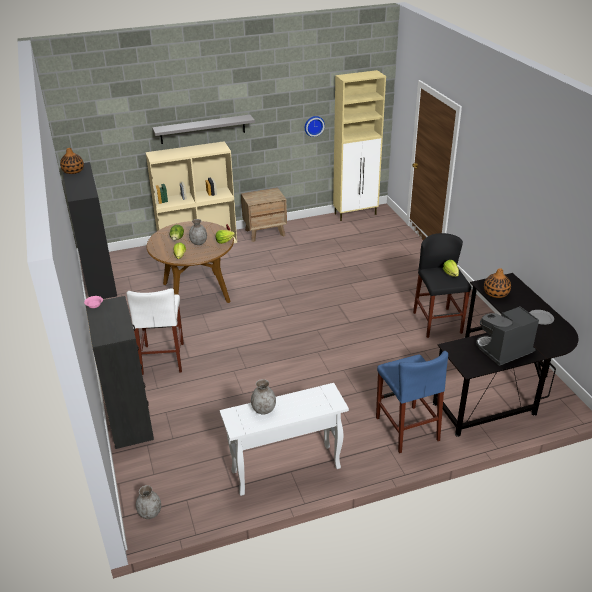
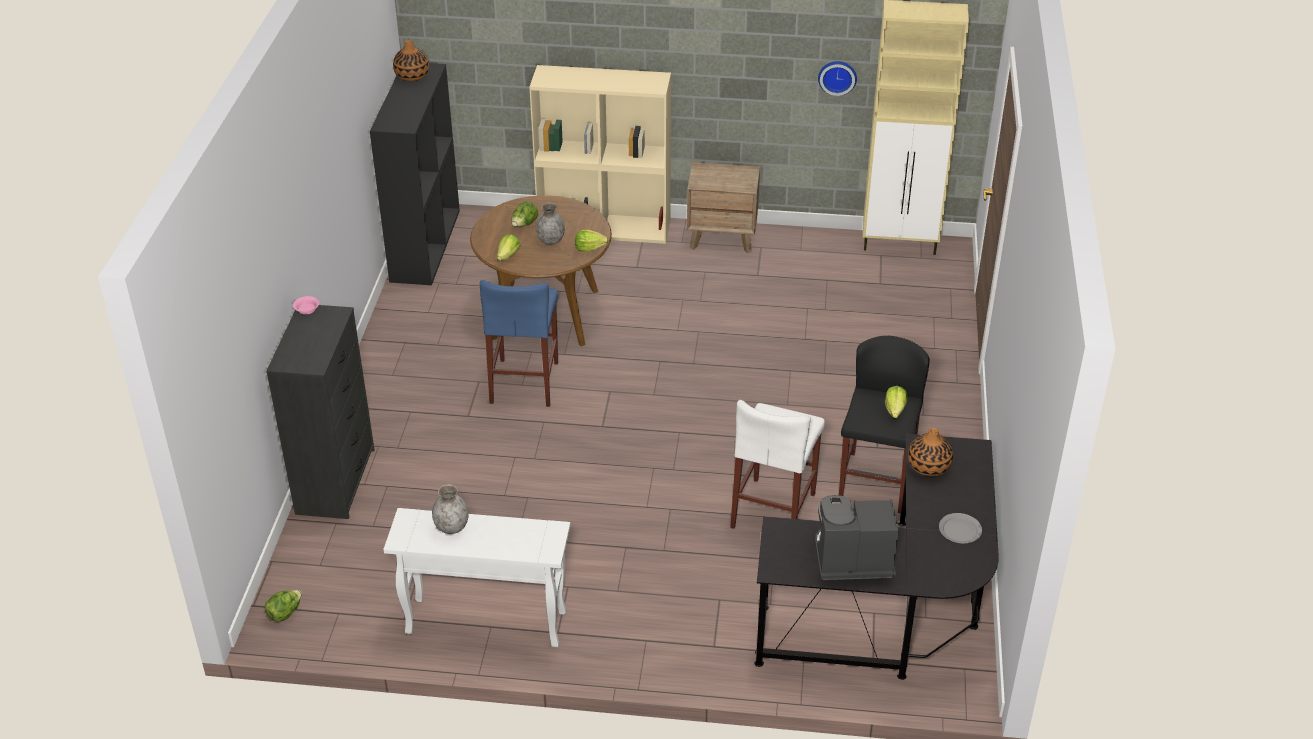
camera: 25 degrees right, 5 degrees up
(150, 513) = (285, 613): grey vase -> lettuce
(163, 358) = (432, 405): white stool -> white stool (773, 510)
(202, 129) = (637, 46): grey shelf -> none
(407, 428) = (692, 628): blue stool -> blue stool (524, 382)

